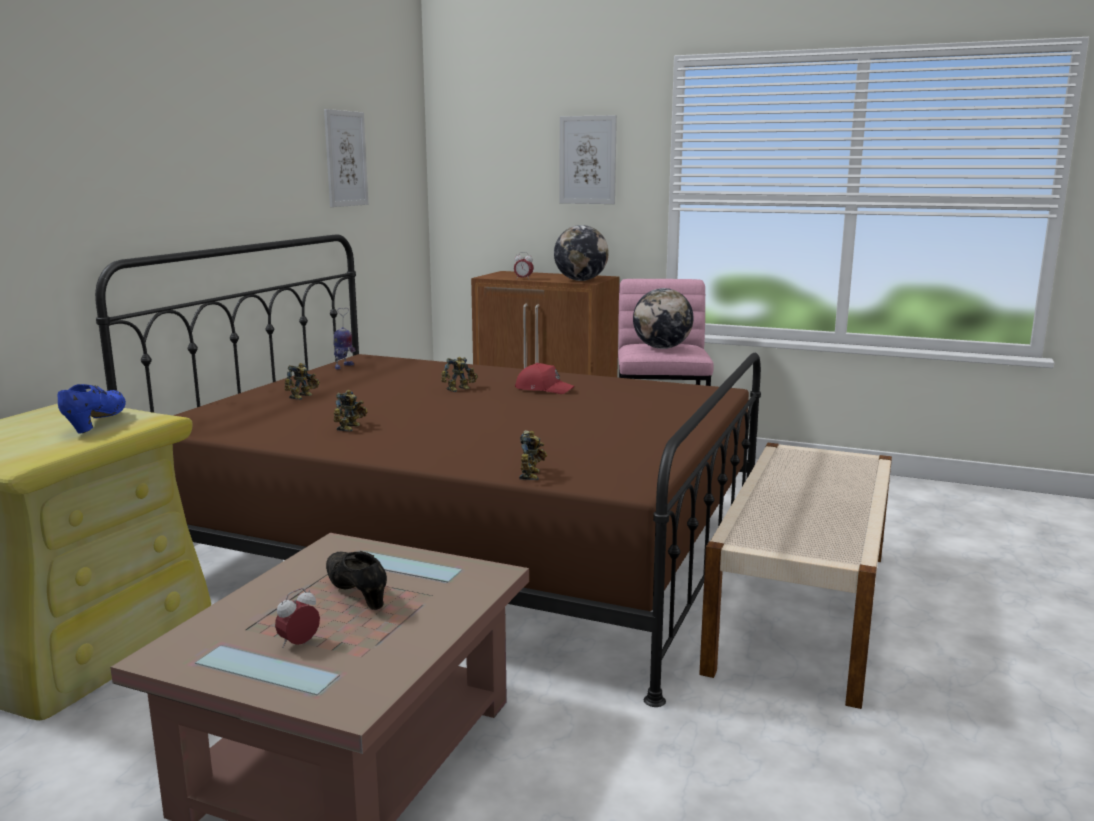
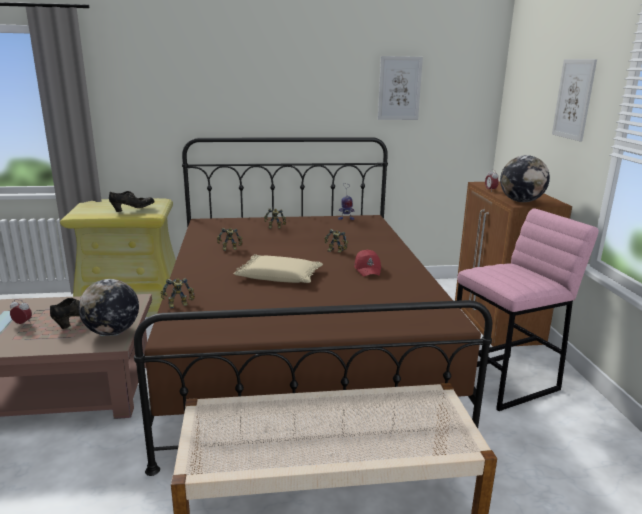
camera: 60 degrees right, 5 degrees up
(96, 423) = (133, 209): blue shoe -> black shoe
(500, 421) = (279, 275): none -> beige pillow
(662, 348) = (503, 274): globe -> globe (112, 332)

